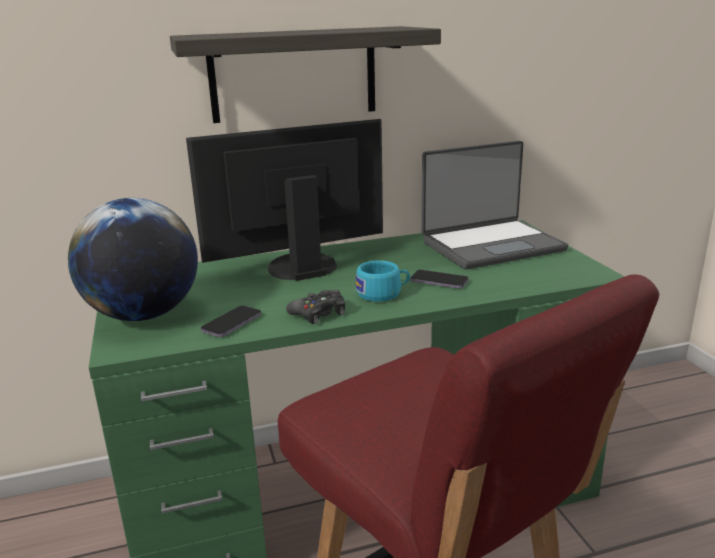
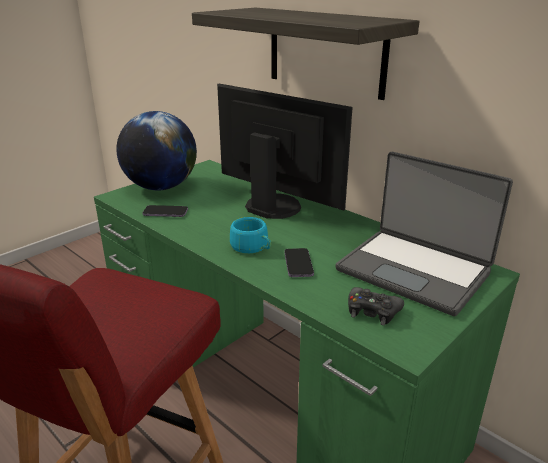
camera: 60 degrees right, 5 degrees up
(319, 313) = (199, 234): black game controller -> black game controller (372, 311)

